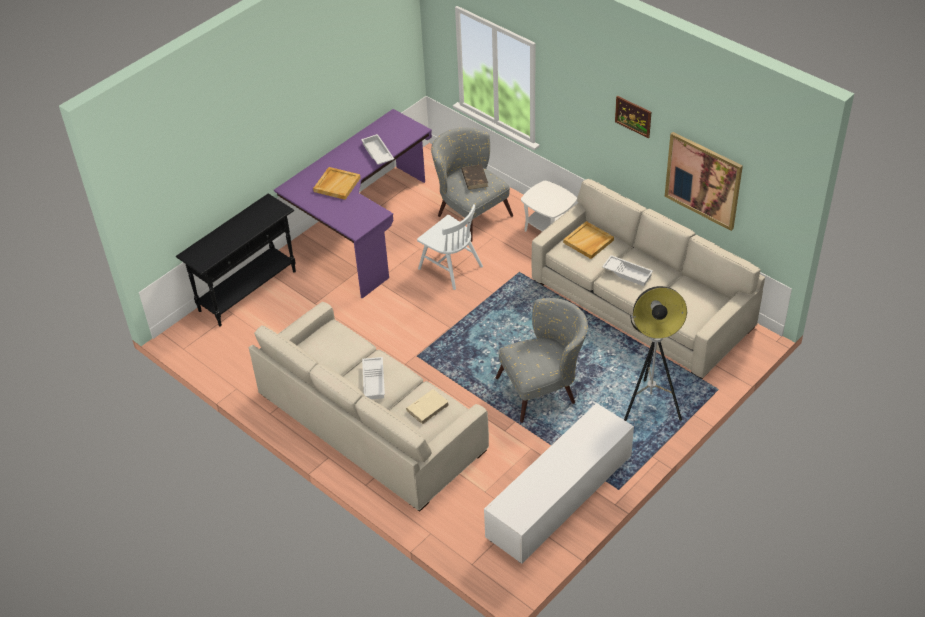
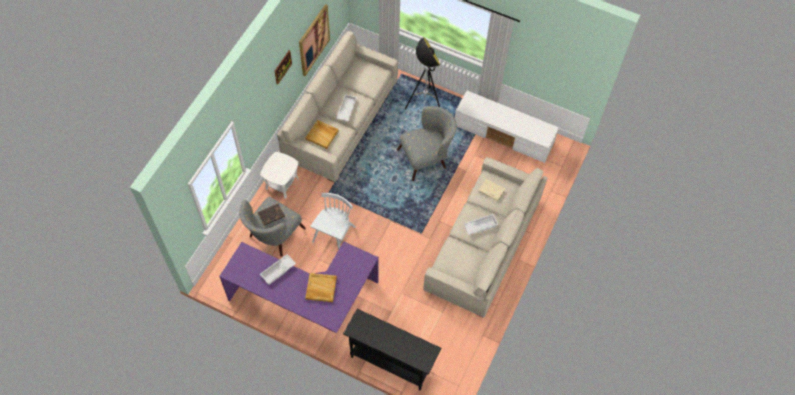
camera: 110 degrees left, 15 degrees up
(544, 388) = (427, 157): grey armchair -> grey armchair turned 105 degrees clockwise

